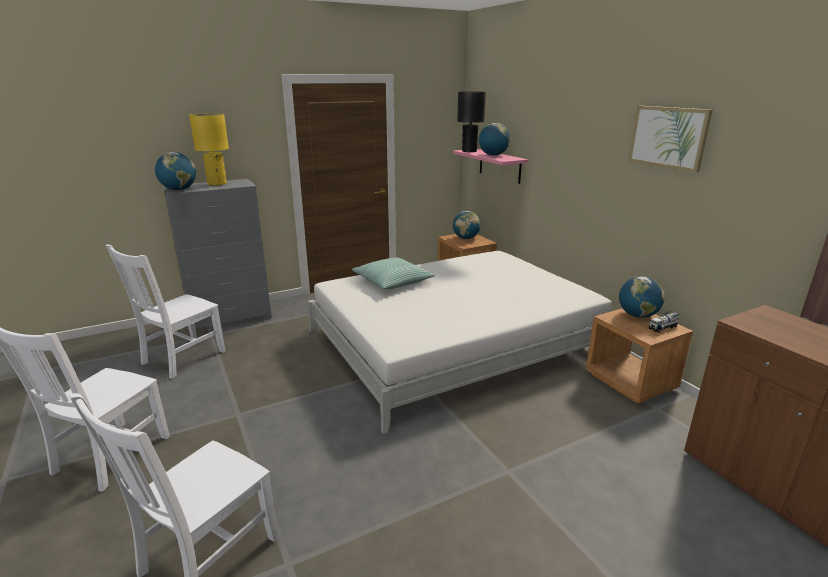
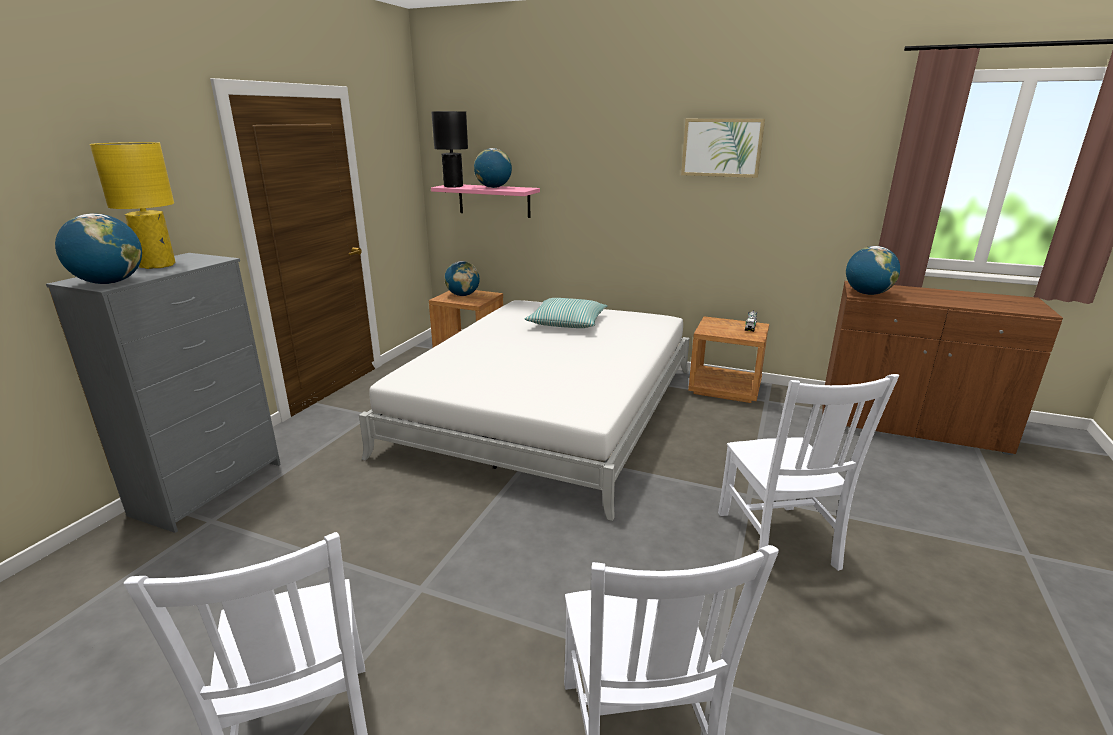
camera: 40 degrees left, 0 degrees up
(181, 358) = (209, 570): white chair -> white chair (778, 542)
(392, 281) = (465, 356): pillow -> pillow (567, 322)
(637, 315) = (720, 323): globe -> globe (867, 293)

